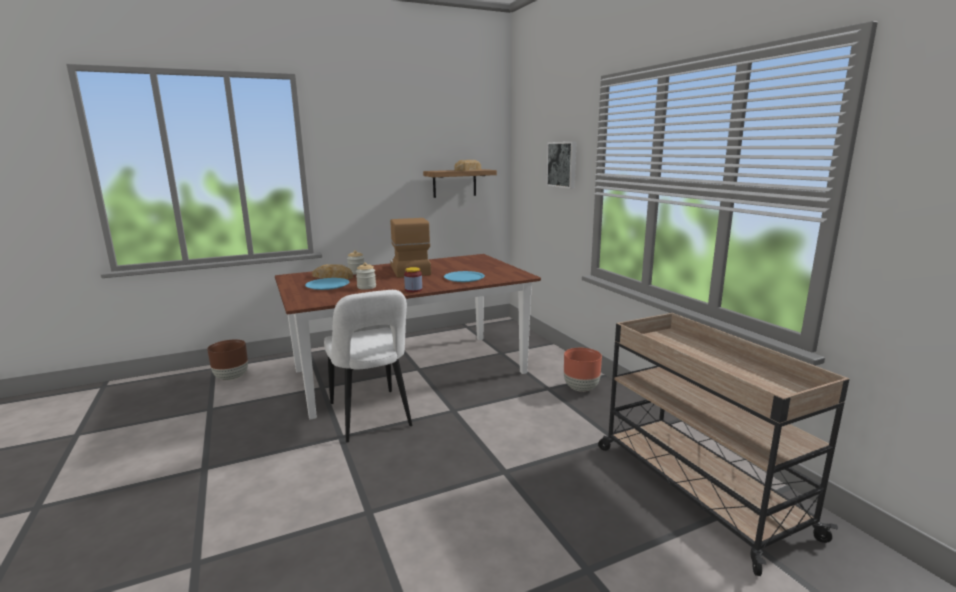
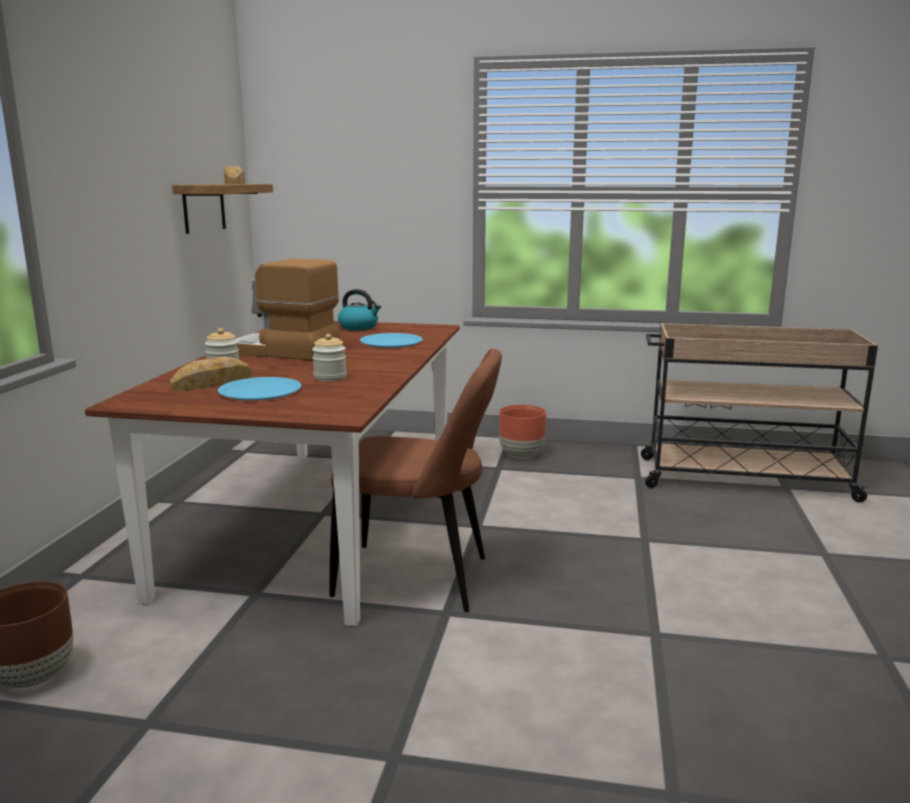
camera: 55 degrees left, 0 degrees up
(371, 417) = (419, 579): white chair -> brown chair
(413, 290) = (401, 364): jar -> none
(489, 266) = (359, 327): none -> kettle
(562, 164) = (396, 173): picture -> none

